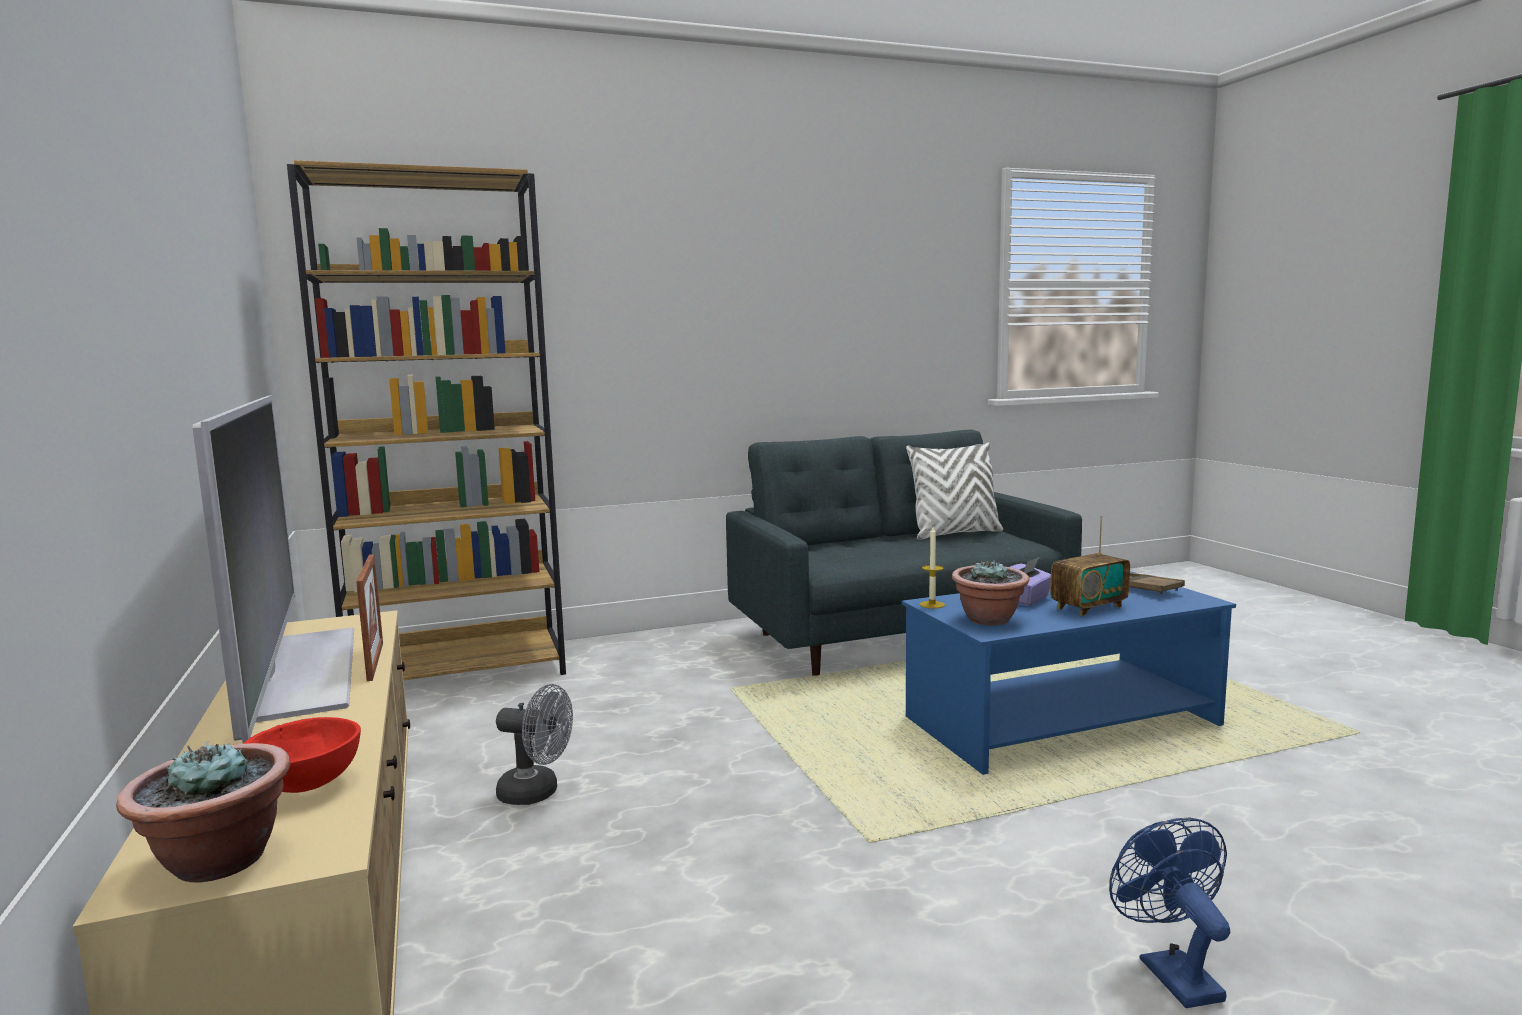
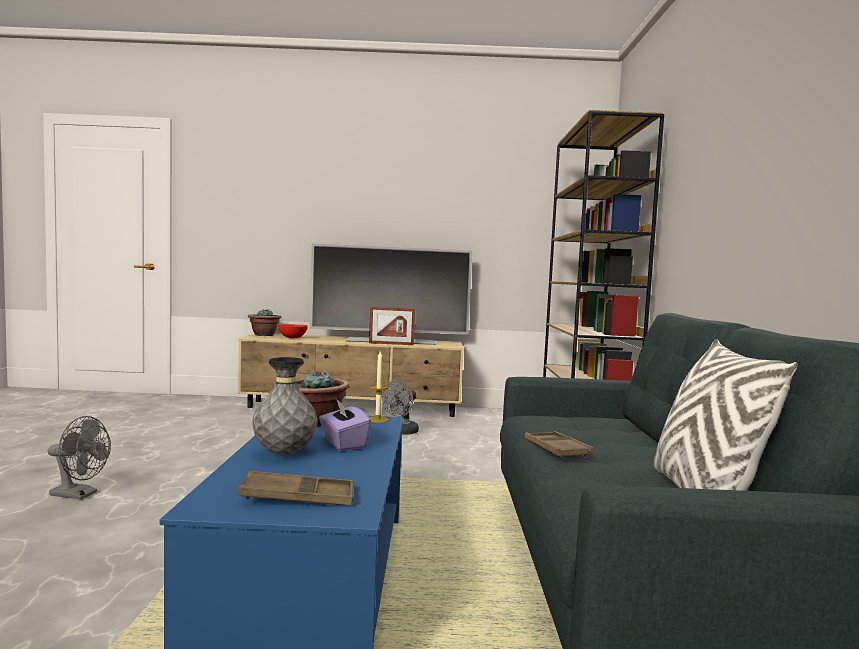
camera: 110 degrees right, 5 degrees down
(922, 555) = (556, 450): none -> brown tray
(1088, 607) = (284, 454): radio -> grey vase
(1171, 972) = (79, 494): blue fan -> grey fan

